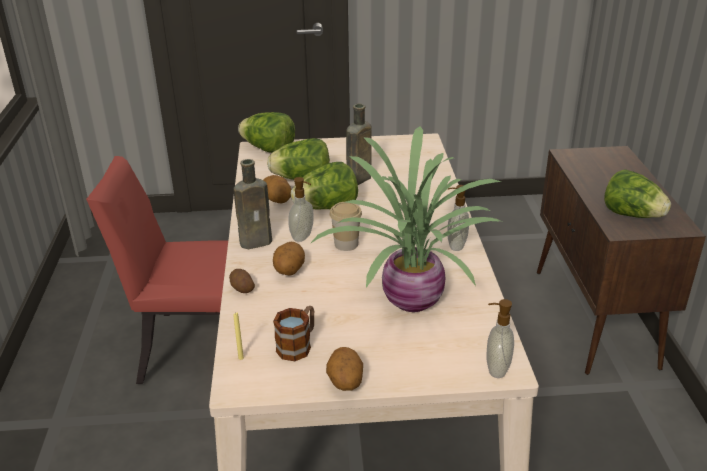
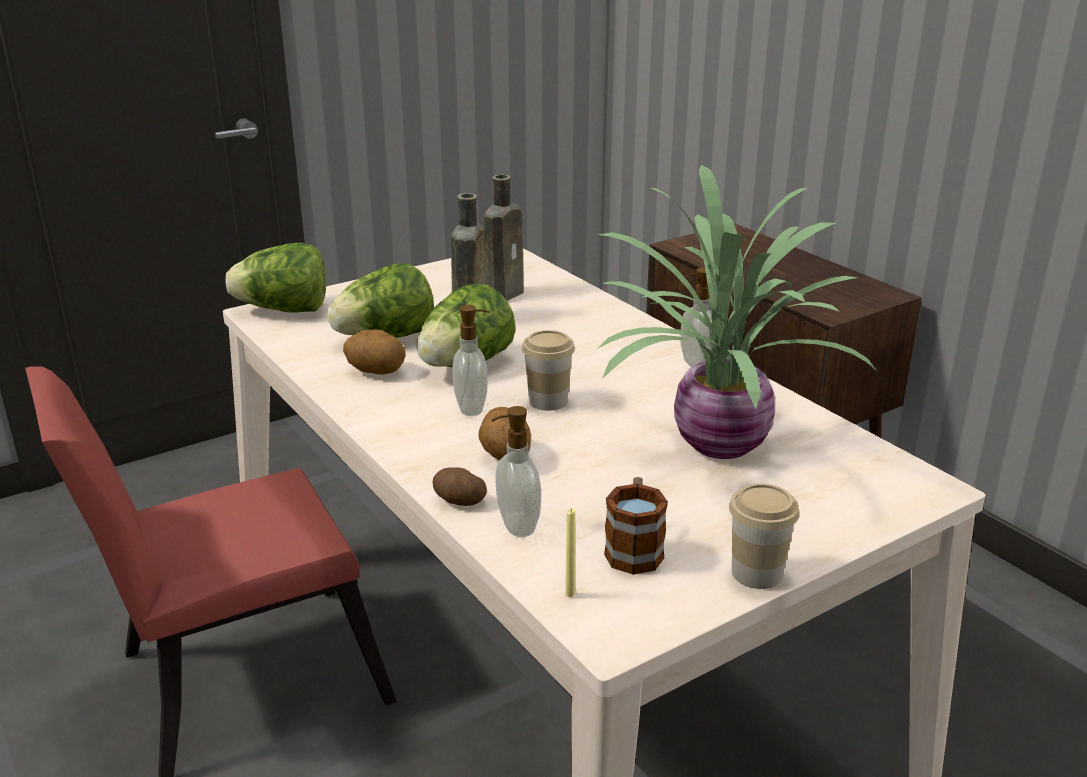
camera: 30 degrees left, 5 degrees down
(258, 242) = (410, 432): brown bottle -> brown bottle (506, 293)
(344, 383) = (756, 573): potato -> cup
(496, 368) = (916, 490): soap dispenser -> soap dispenser (516, 526)
(632, 215) = (823, 293): lettuce -> none

